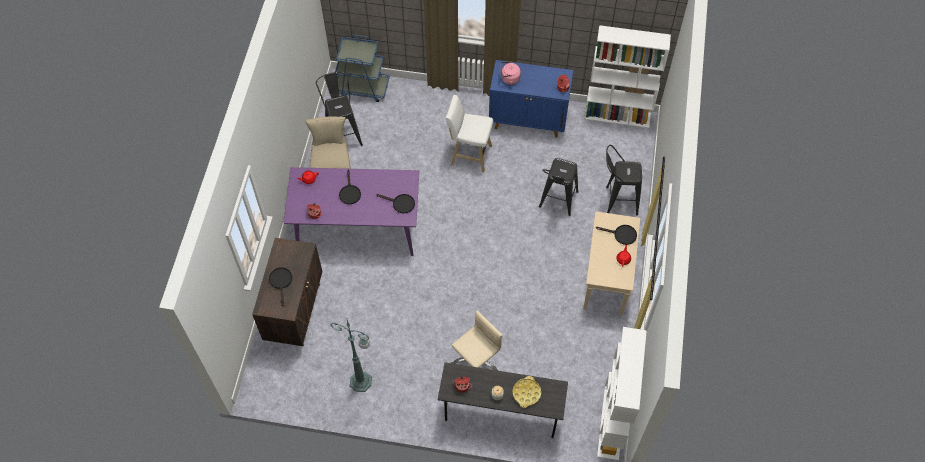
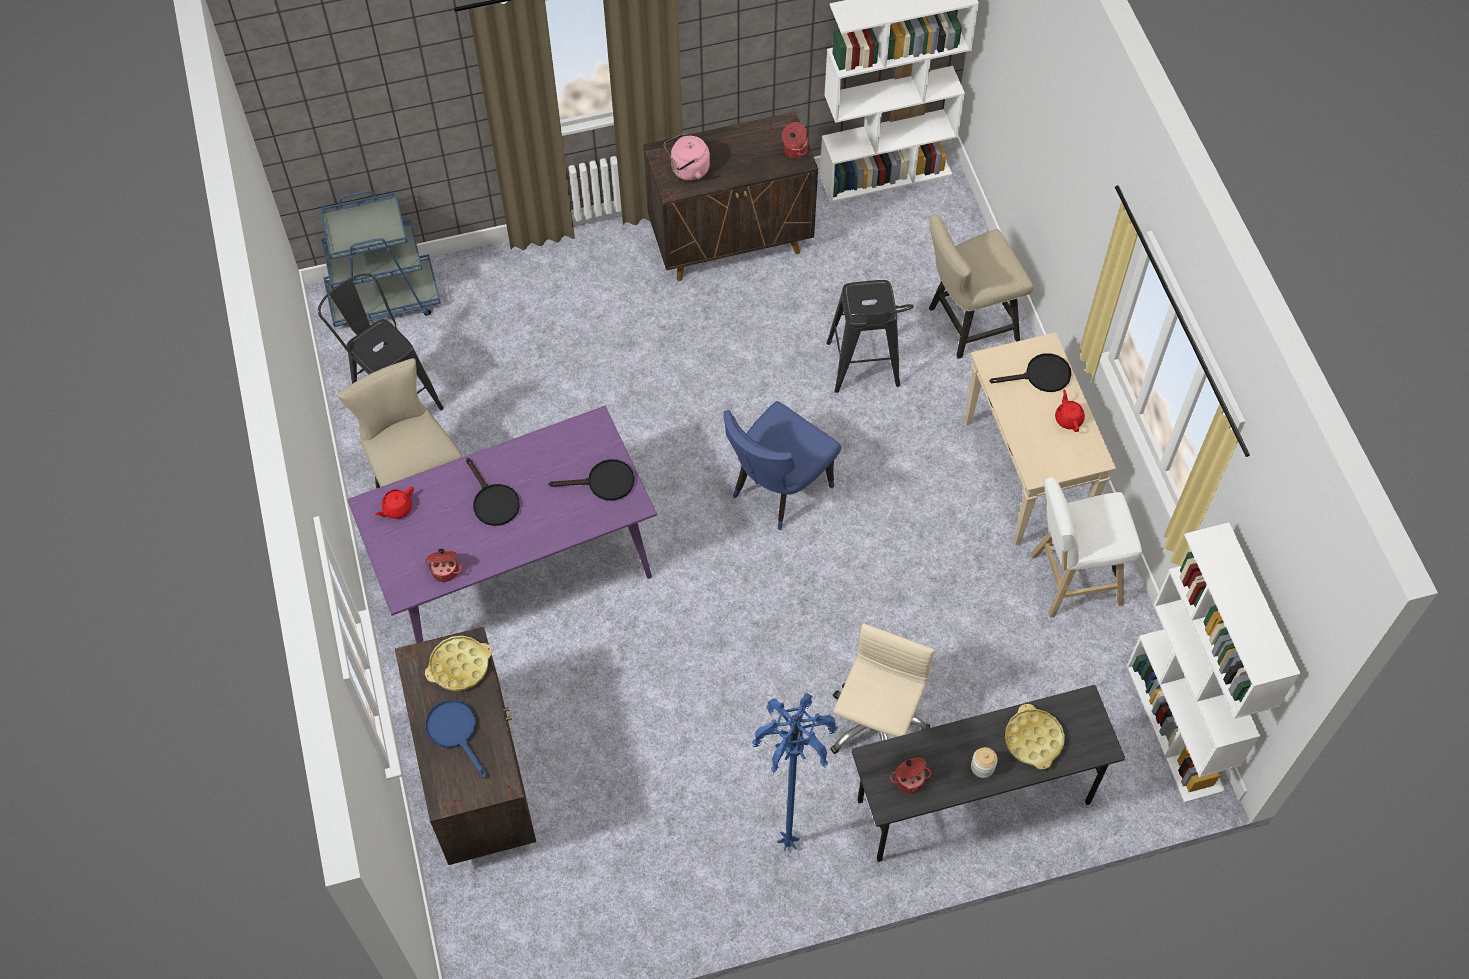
camera: 25 degrees left, 0 degrees up
(281, 282) = (455, 731): black frying pan -> blue frying pan
(297, 256) = (459, 666): none -> yellow tray
(362, 382) = (682, 860): green floor lamp -> none
(410, 394) = (786, 841): none -> blue floor lamp
(469, 154) = (656, 346): white stool -> white stool (1071, 580)
(488, 240) = (776, 490): none -> blue chair
(528, 120) = (732, 242): blue cabinet -> brown cabinet
(617, 200) = (966, 325): black stool -> beige chair

